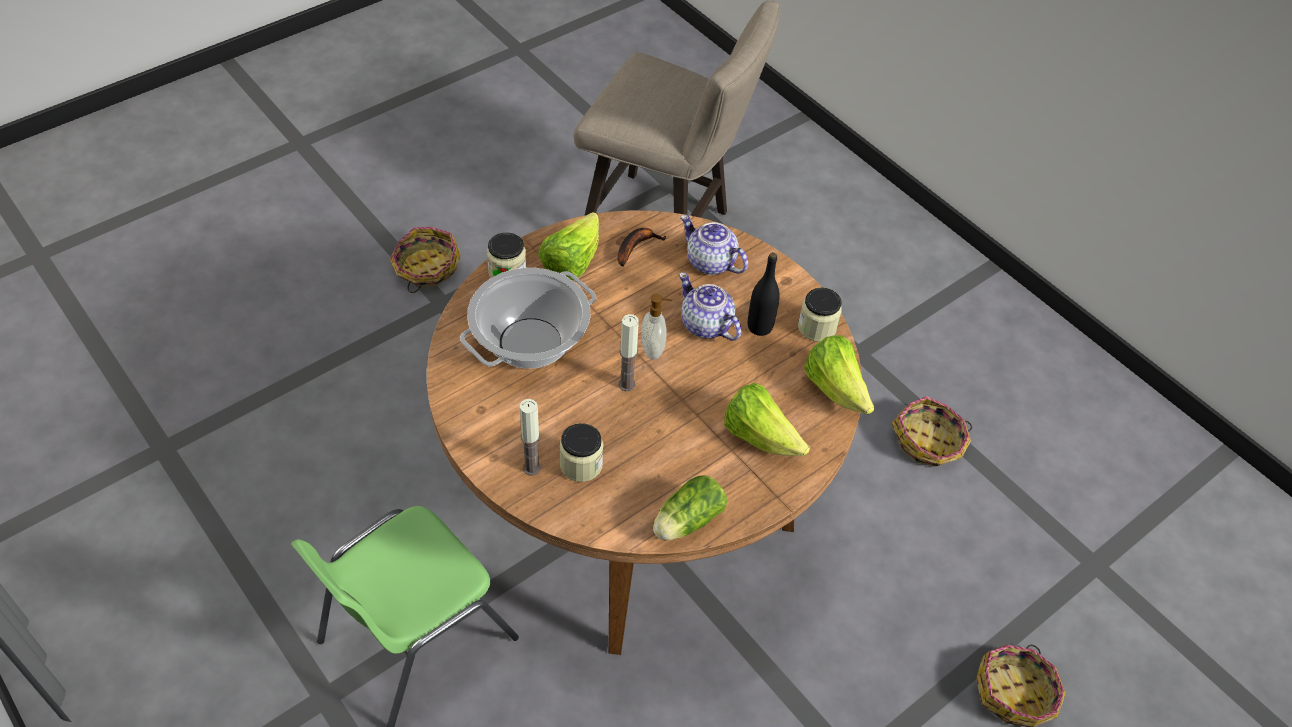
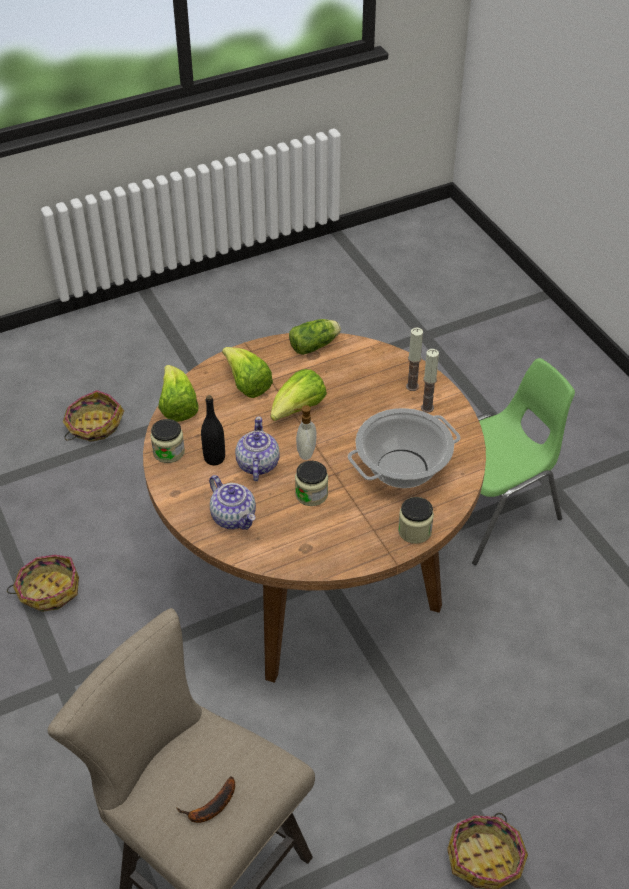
camera: 165 degrees left, 5 degrees down
(572, 262) = (356, 533): lettuce -> lettuce (298, 410)
(581, 464) = (377, 384): jar -> jar (311, 494)
(626, 384) = (333, 430): candle -> candle (427, 408)
(635, 247) = (295, 540): banana -> banana (210, 808)
(706, 325) = (257, 465): teapot -> teapot turned 150 degrees counterclockwise

